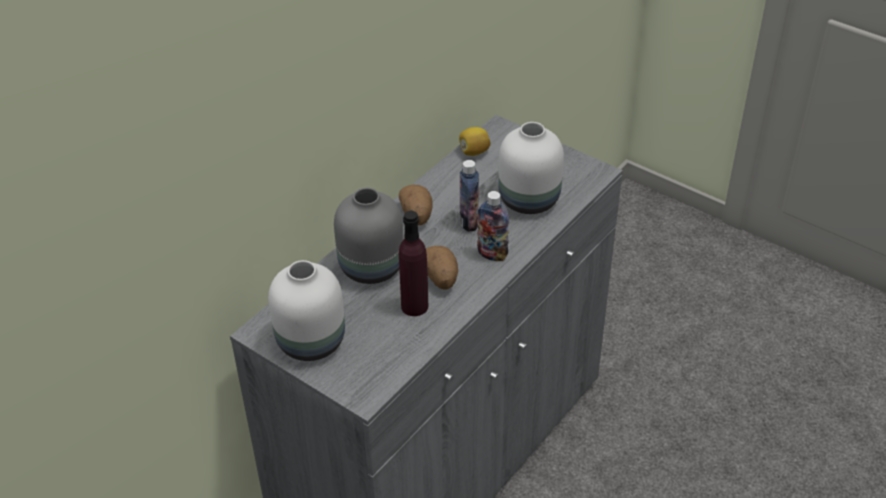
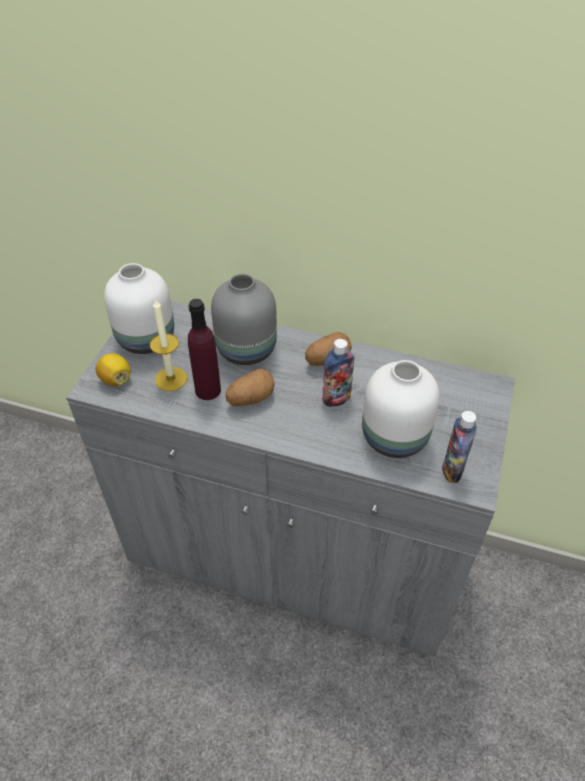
camera: 70 degrees right, 5 degrees up
(384, 331) = (171, 379): none -> candle
(474, 152) = (443, 376): lemon -> lemon (116, 379)
(492, 254) = (299, 427): bottle -> bottle (452, 470)

